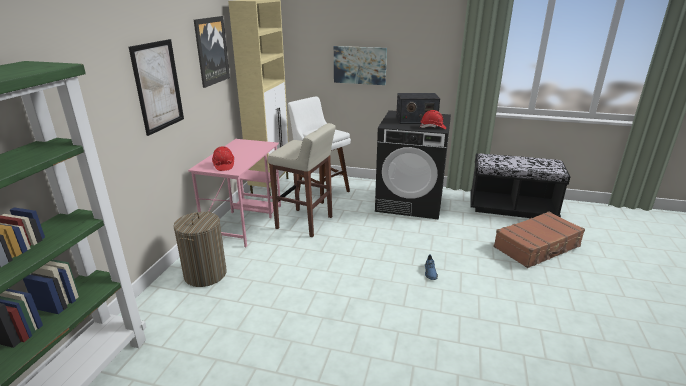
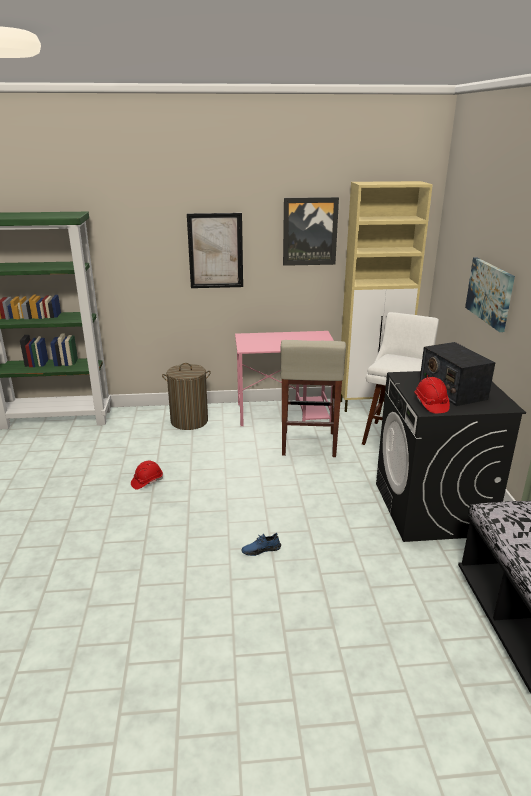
camera: 70 degrees right, 0 degrees up
(223, 165) = (254, 342): red hard hat -> red hard hat (147, 481)
(537, 247) = (401, 663): brown suitcase -> none

